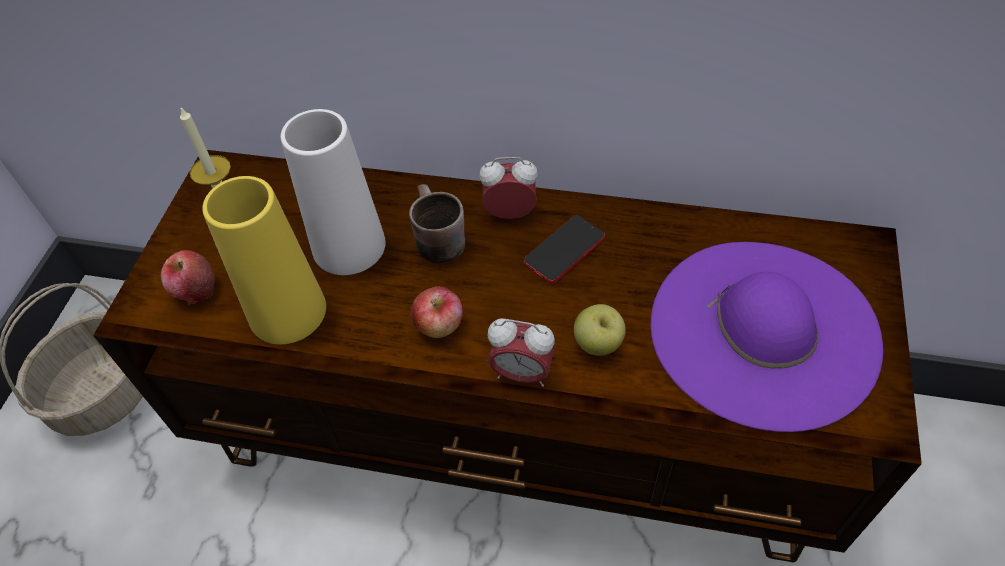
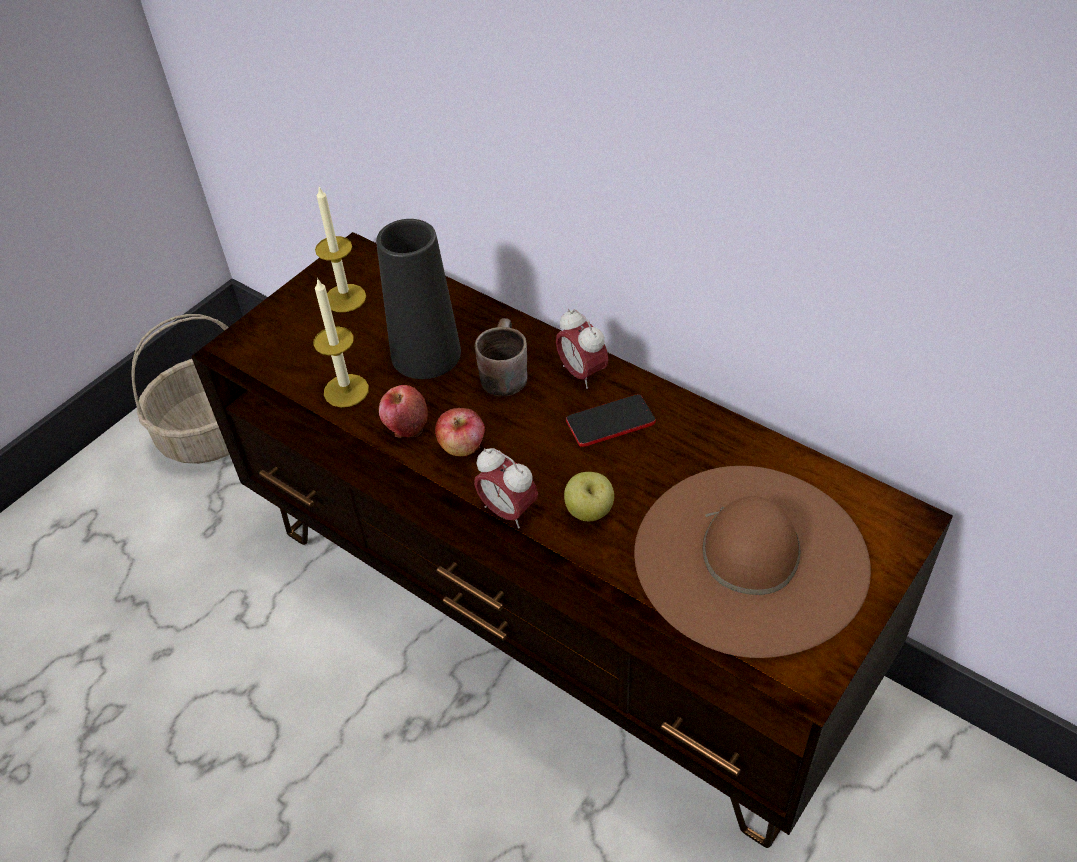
camera: 25 degrees right, 5 degrees down
(195, 290) = (284, 347): apple -> apple (406, 425)
(287, 311) = (346, 390): yellow vase -> candle
(349, 246) = (426, 354): white vase -> black vase
(510, 213) = (582, 373): alarm clock -> alarm clock turned 150 degrees counterclockwise
(764, 331) = (750, 558): purple hat -> brown hat

